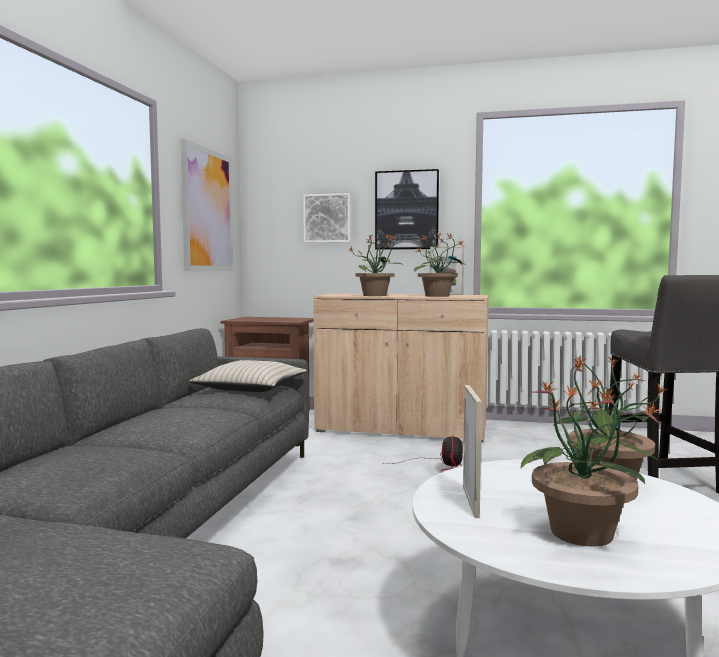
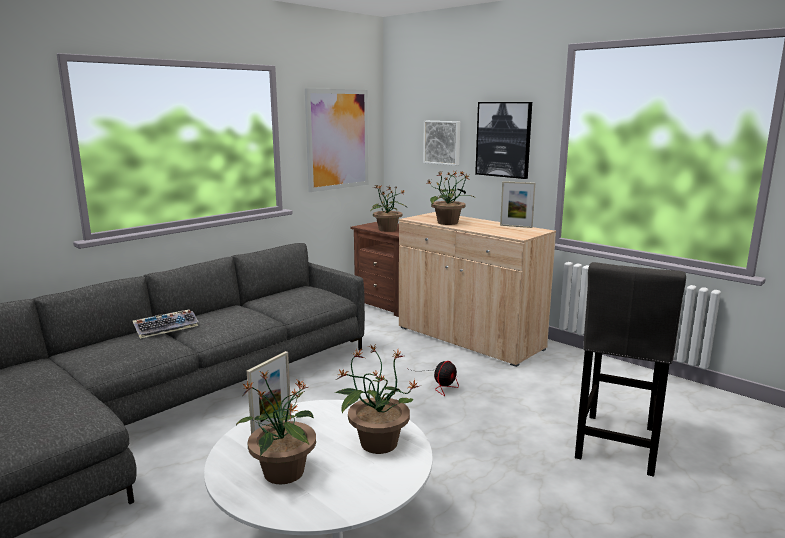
camera: 30 degrees right, 10 degrees up
(107, 436) = (167, 328): none -> keyboard
(250, 388) = (310, 296): beige pillow -> none
(438, 296) = (494, 230): potted plant -> potted plant (387, 230)

